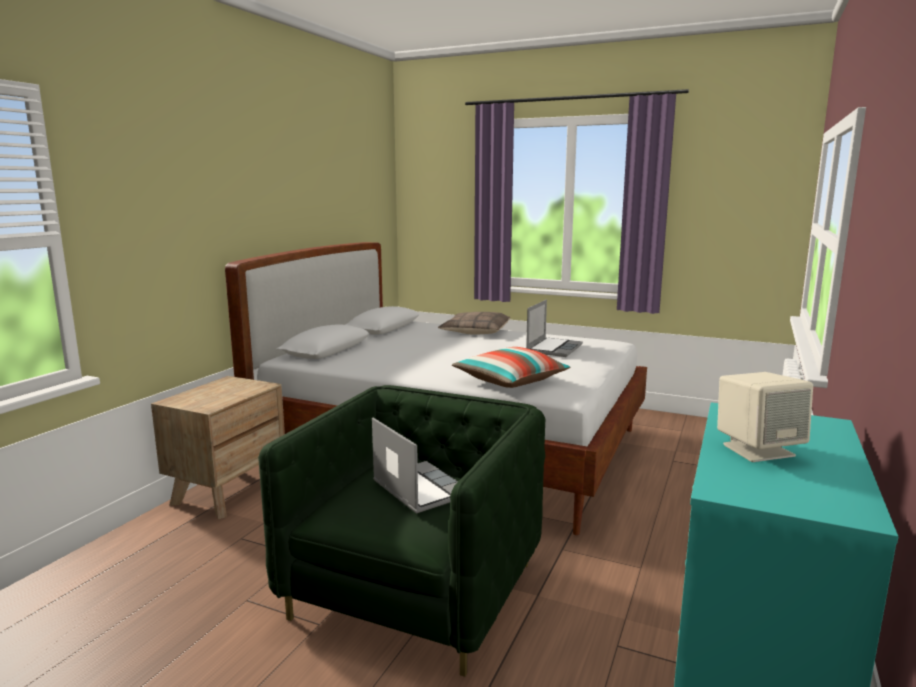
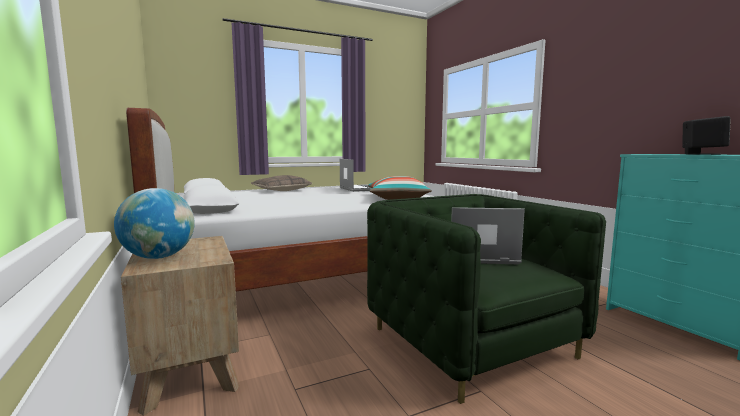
camera: 50 degrees left, 5 degrees down
(199, 394) = (159, 257): none -> globe
(757, 450) = (701, 154): beige speaker -> black speaker

